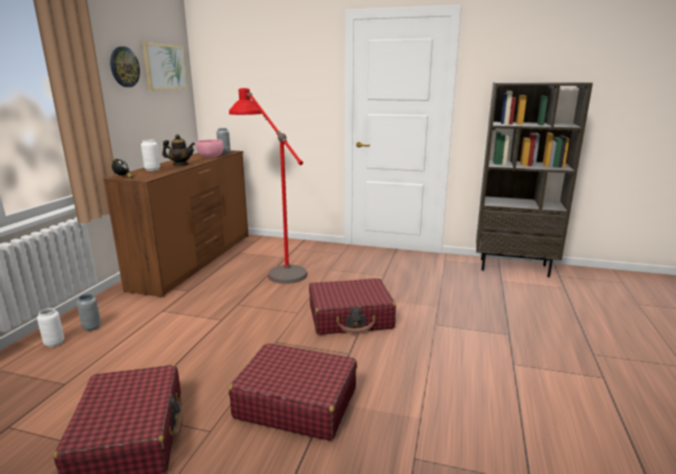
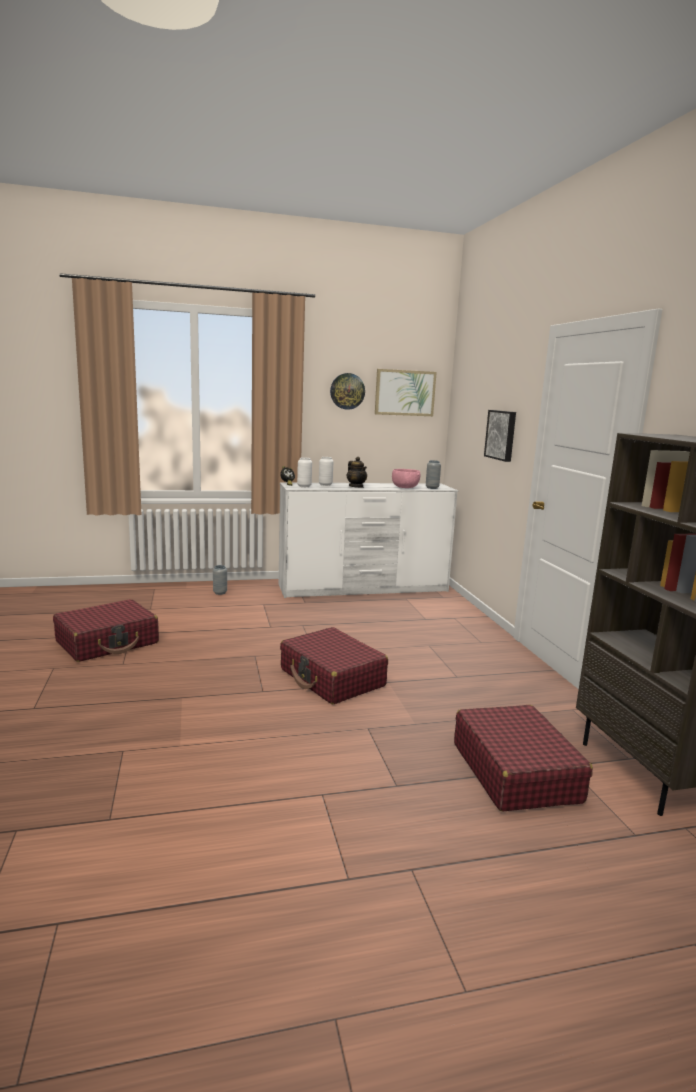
camera: 60 degrees right, 5 degrees down
(54, 343) = (192, 591): white vase -> white vase (304, 486)
(196, 260) = (364, 588): brown dresser -> white dresser
(273, 266) = (397, 619): red floor lamp -> none
(293, 98) = (501, 435): none -> picture
(296, 402) = (171, 685): red suitcase -> red suitcase (515, 772)

